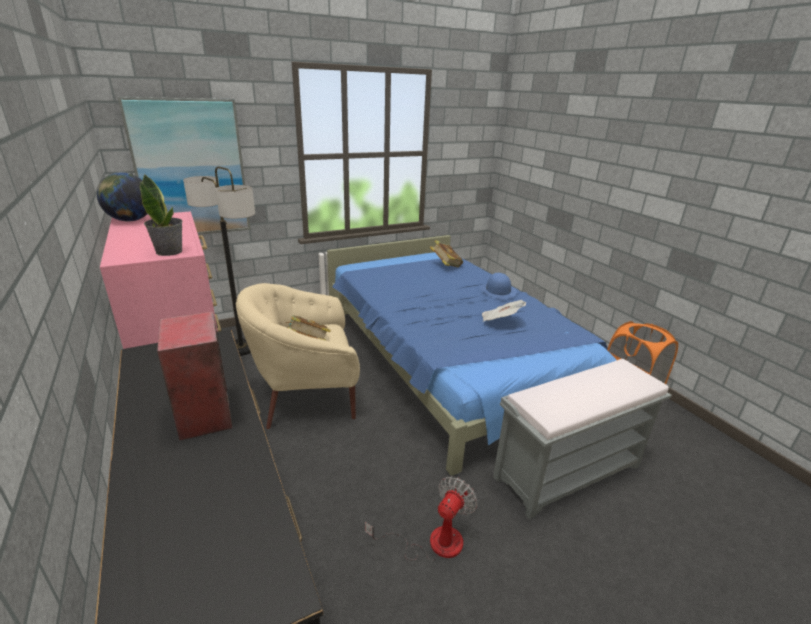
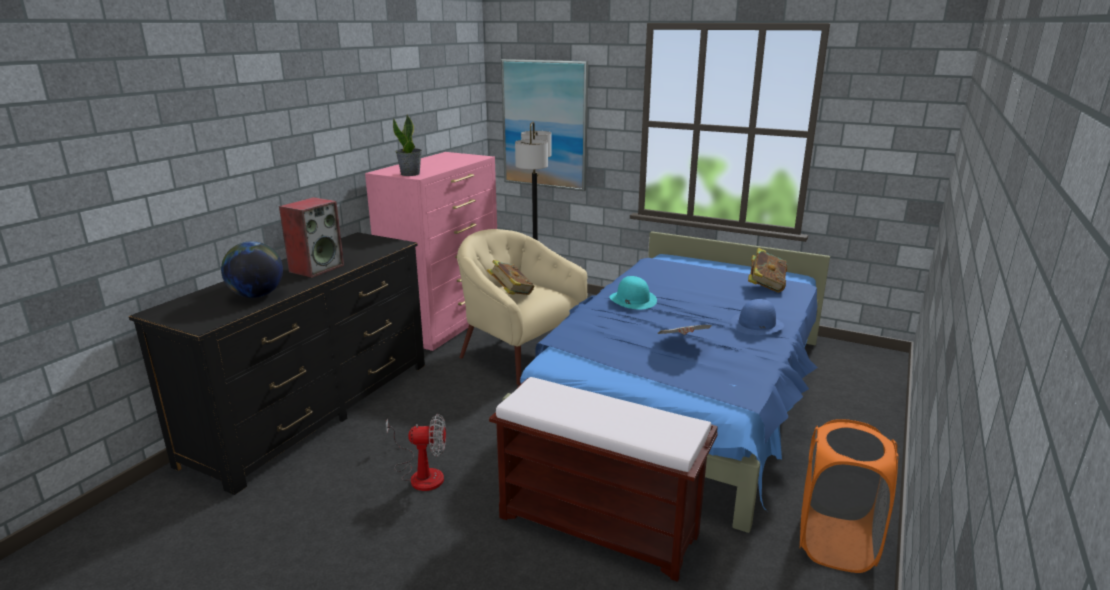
camera: 55 degrees right, 5 degrees down
(130, 220) = (447, 155): globe -> globe (256, 295)
(413, 305) = (632, 299): none -> turquoise hat
(568, 470) = (599, 525): grey bench -> brown bench

